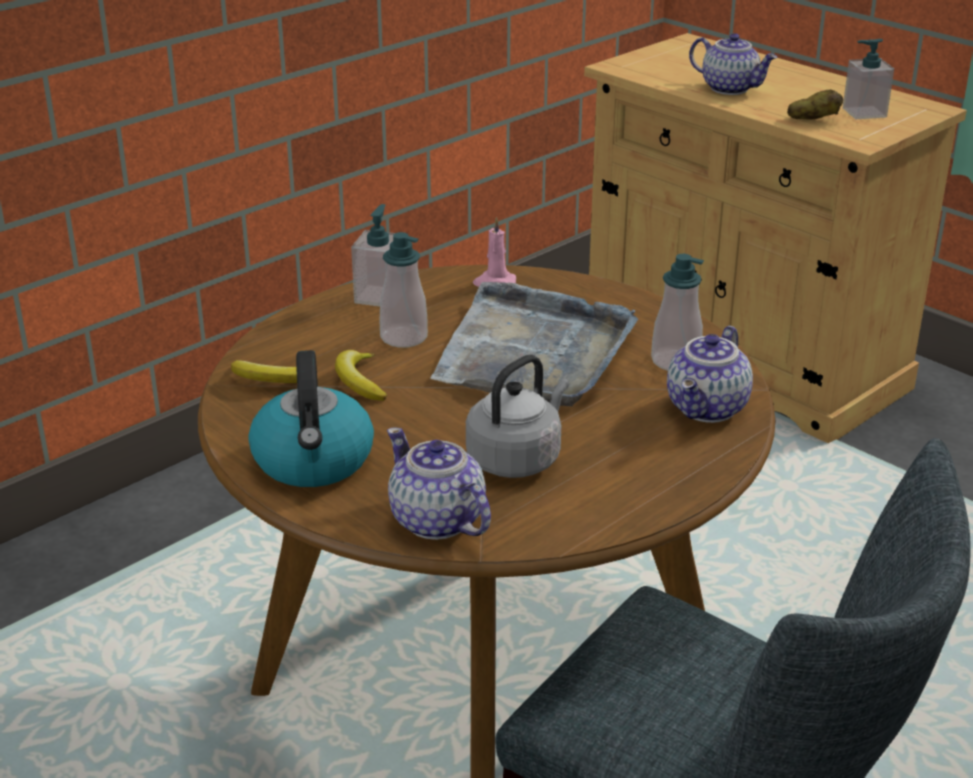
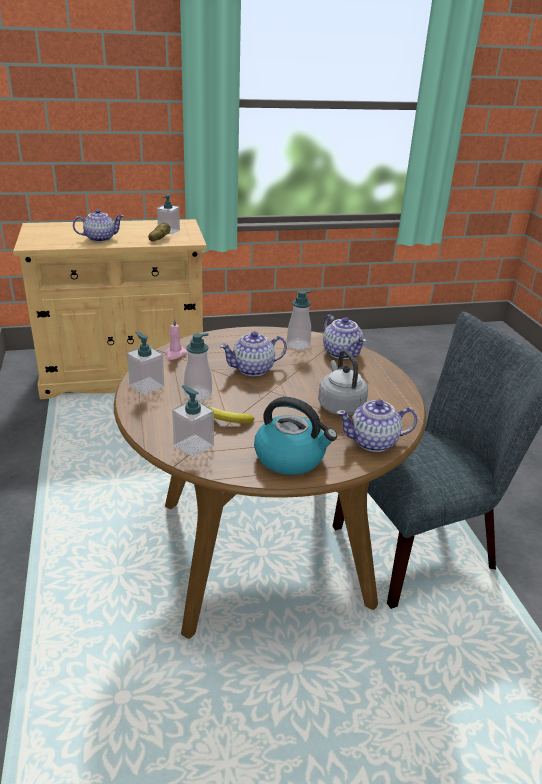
camera: 60 degrees left, 0 degrees up
(269, 380) = (193, 445): banana -> soap dispenser
(533, 352) = (253, 369): grey tray -> teapot

